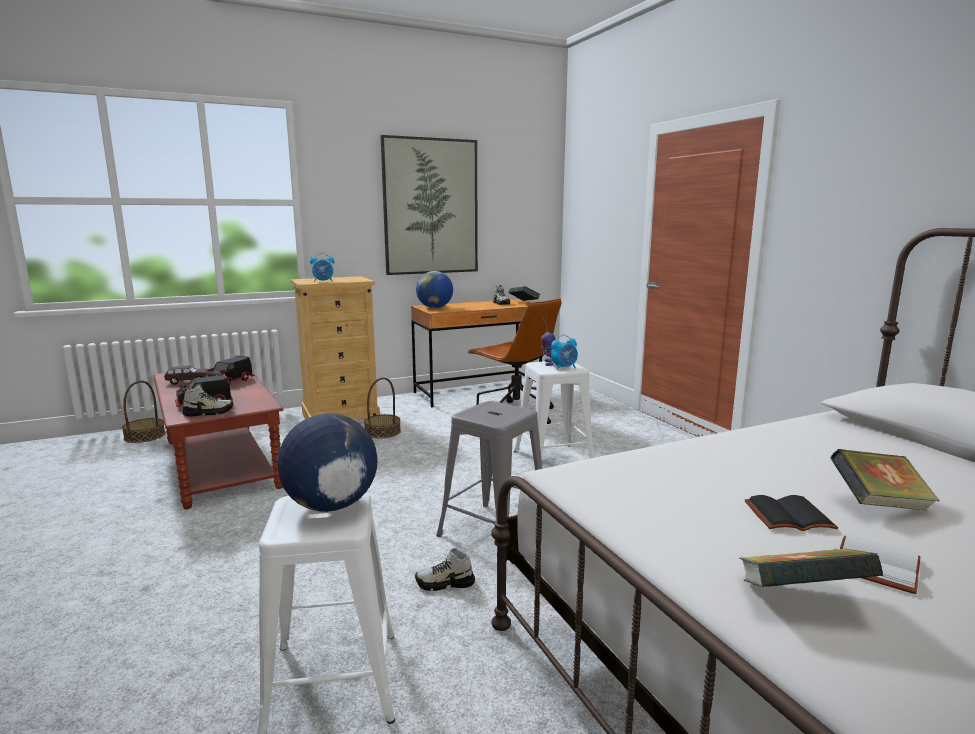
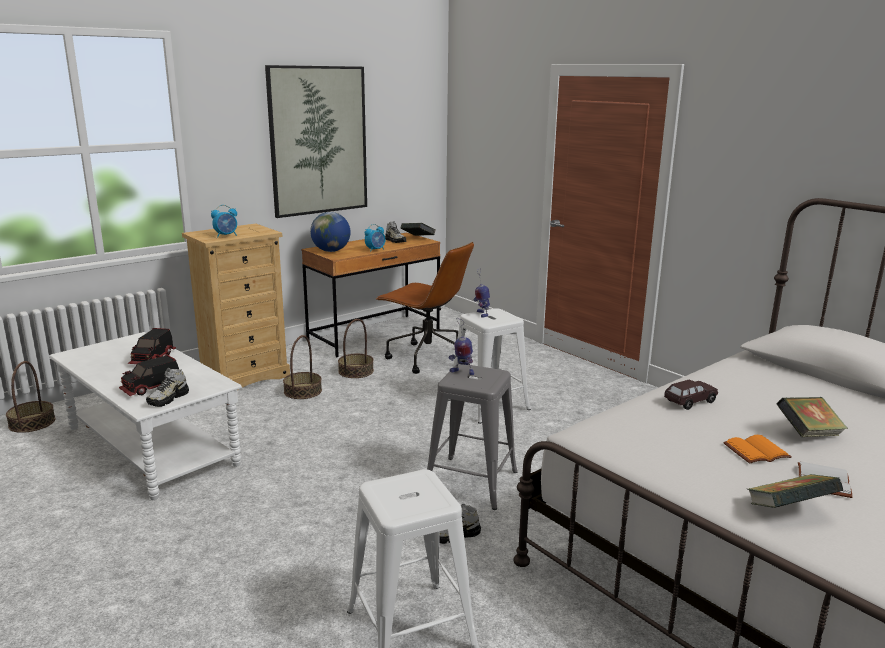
camera: 15 degrees left, 5 degrees up
(188, 381) = (103, 361): brown toy car -> brown toy car (689, 402)
(208, 413) = (168, 399): shoe -> shoe turned 150 degrees clockwise
(221, 464) = (151, 446): brown coffee table -> white coffee table
(330, 506) = (412, 486): globe -> none
(441, 420) = (356, 371): none -> basket
(484, 407) = (462, 372): none -> toy robot
(564, 368) = (500, 318): alarm clock -> alarm clock (375, 250)
(788, 517) = (756, 452): black book -> orange book

